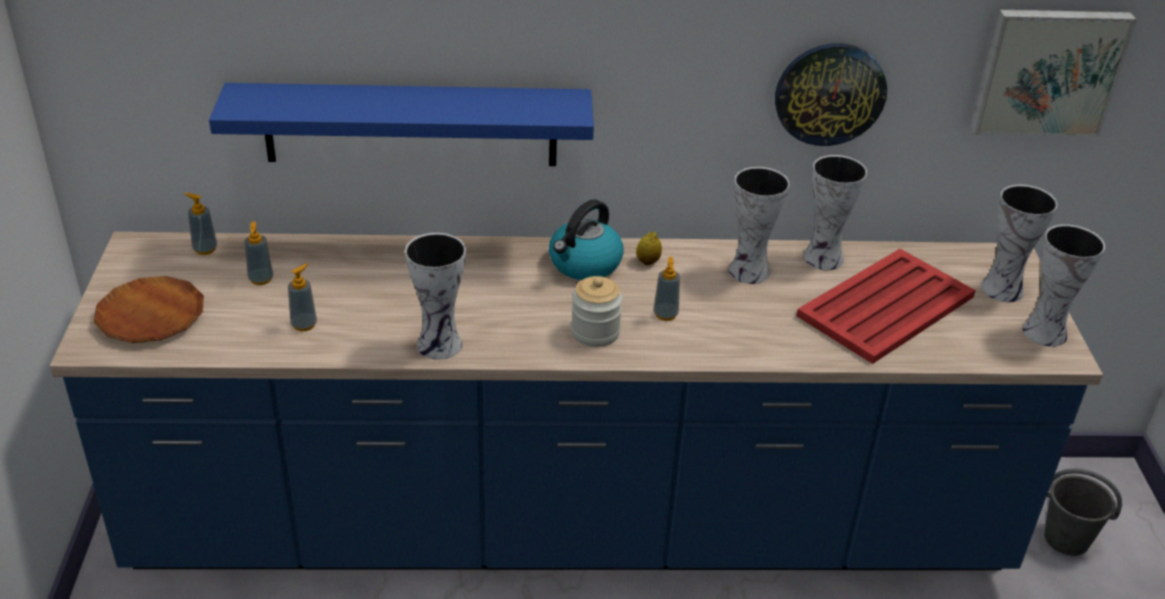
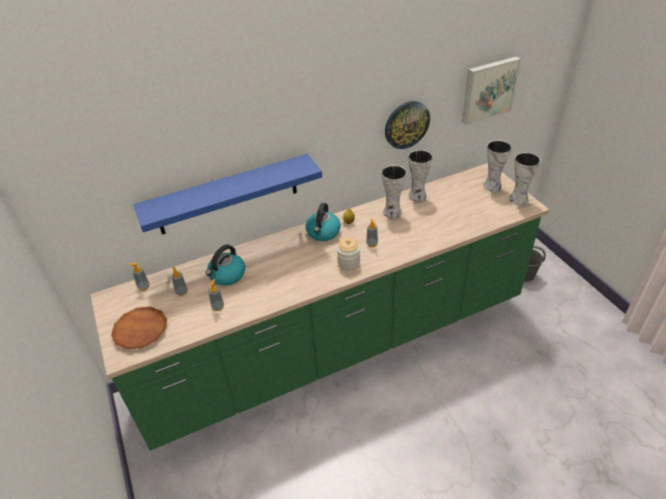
camera: 20 degrees left, 5 degrees up
(356, 278) = (227, 275): none -> kettle
(442, 345) = (287, 293): vase -> none
(572, 528) = (338, 346): blue counter -> green counter
(887, 306) = (455, 208): red tray -> none

